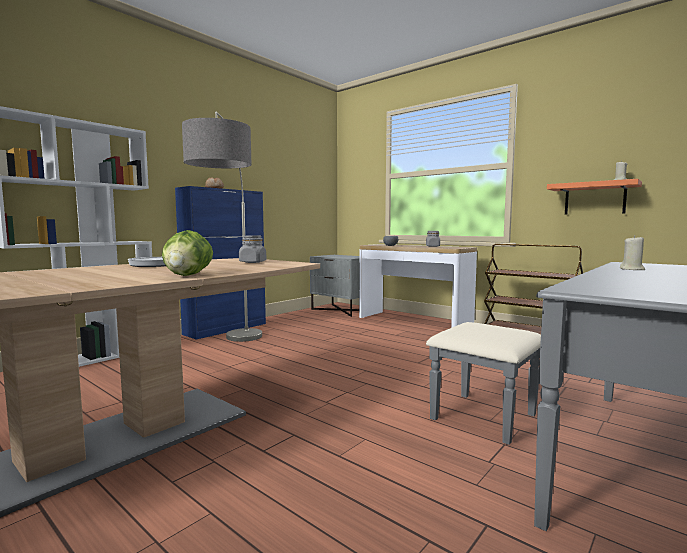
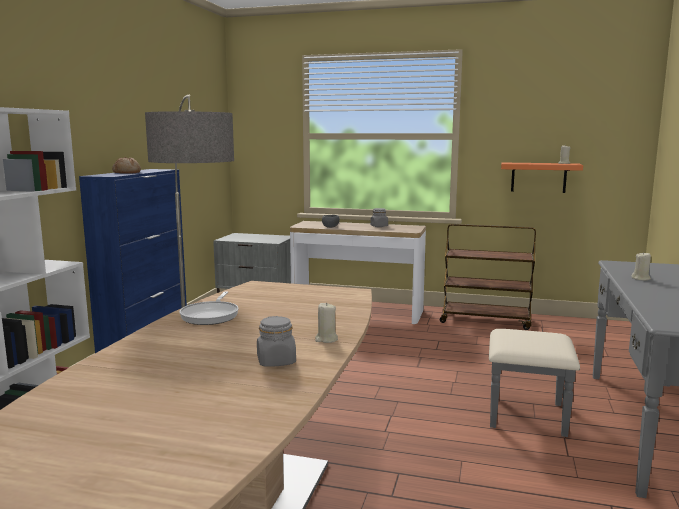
camera: 25 degrees left, 5 degrees up
(188, 275) = (326, 339): lettuce -> beige candle
(252, 262) = (298, 295): grey jar -> grey jar (276, 361)

